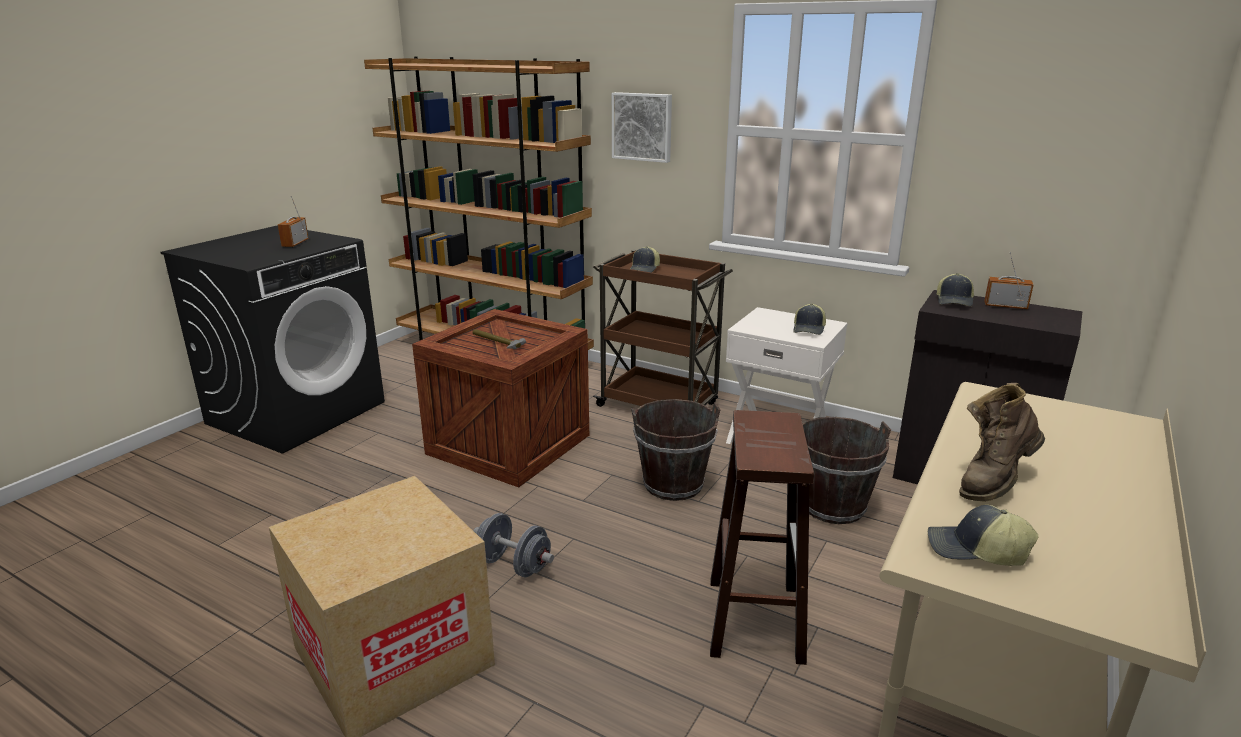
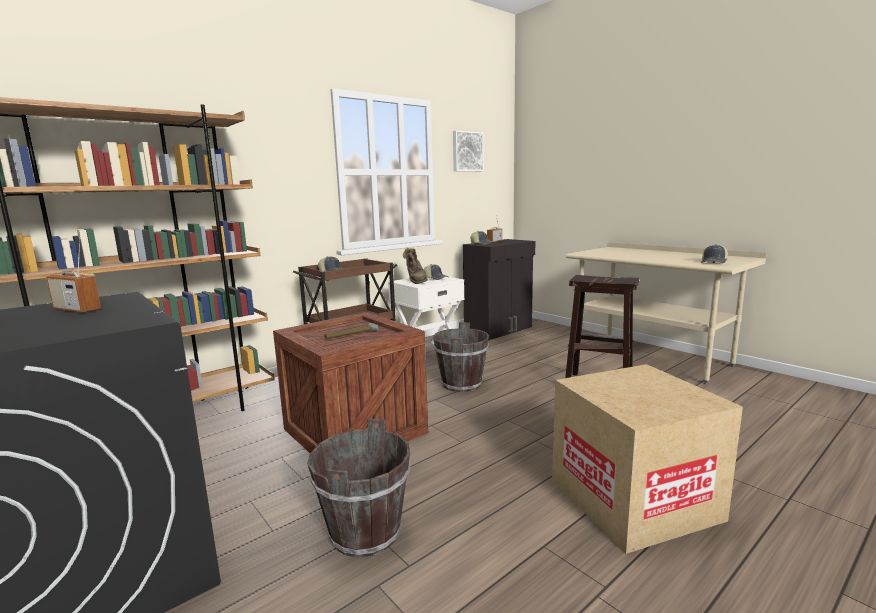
camera: 70 degrees left, 10 degrees down
(514, 565) = (532, 443): grey dumbbell -> none
(642, 126) = (273, 173): picture -> picture (467, 151)
(833, 507) = (508, 354): brown bucket -> brown bucket (366, 533)
(993, 482) = (661, 258): brown boot -> brown boot (415, 281)

